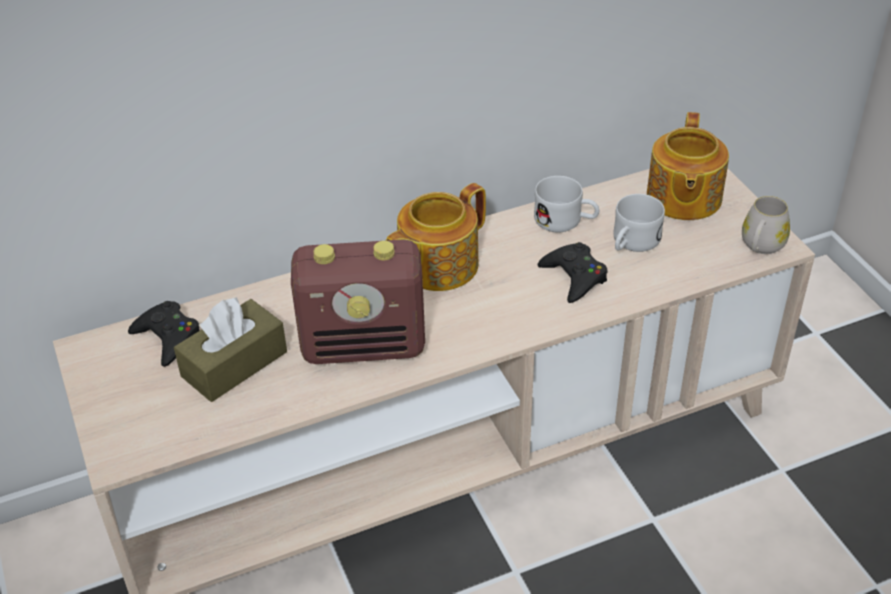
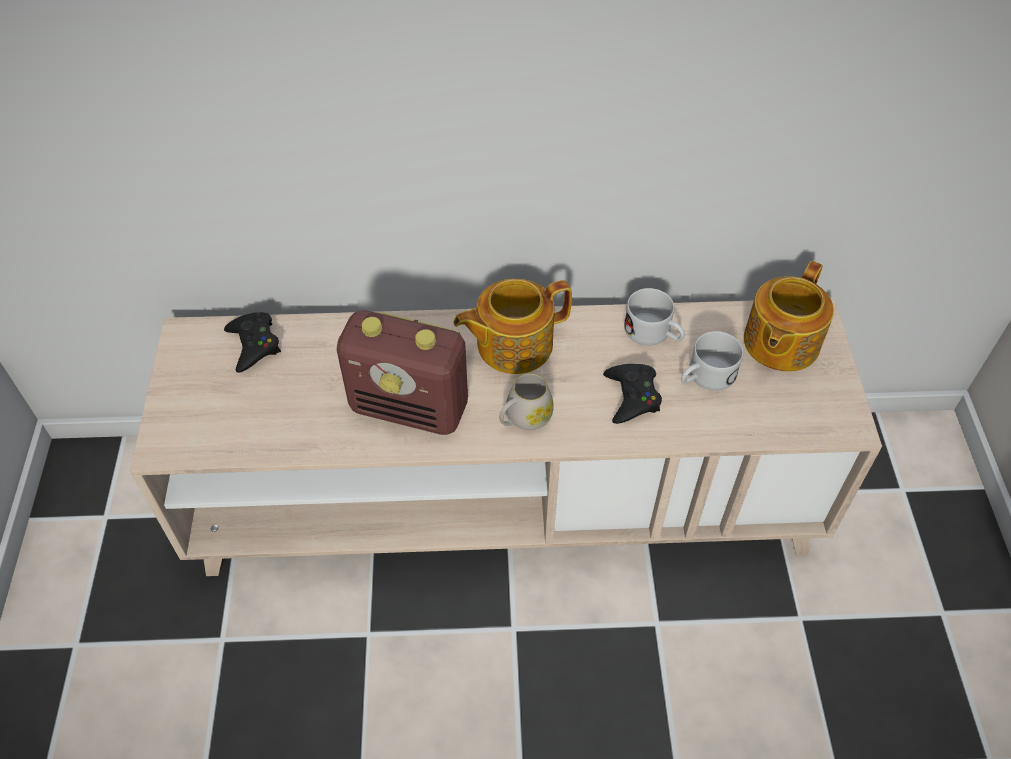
camera: 20 degrees right, 10 degrees up
(234, 364) = (294, 389): brown tissue box -> none
(760, 246) = (830, 421): white mug -> white mug (524, 419)

